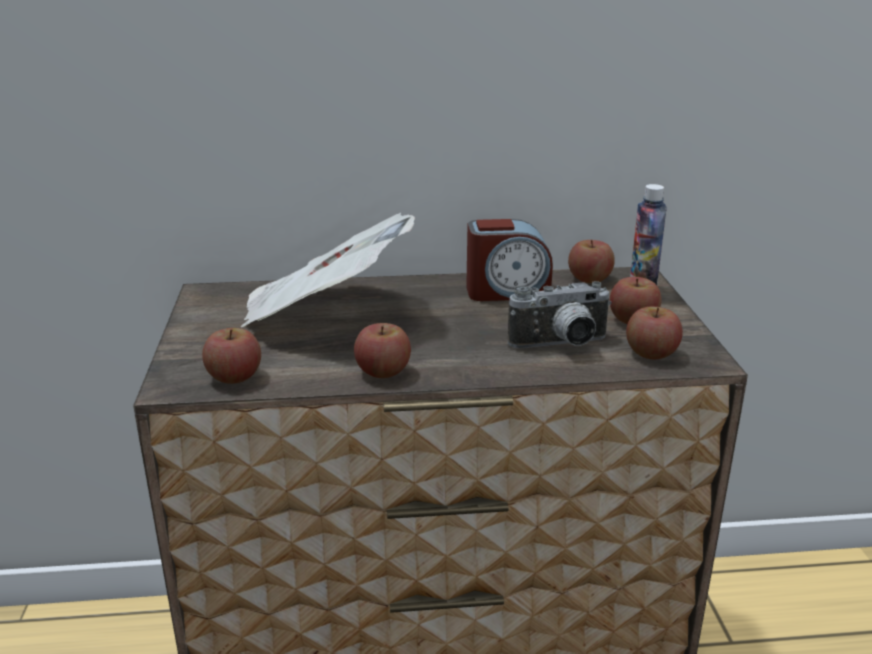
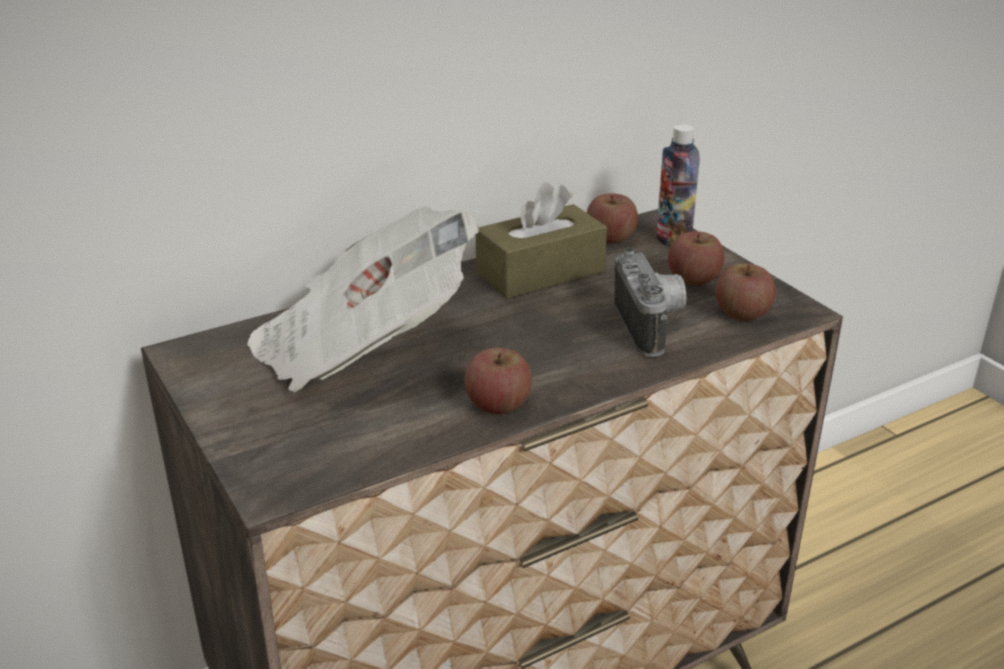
camera: 25 degrees left, 5 degrees up
(234, 376) = (335, 456): apple -> none
(507, 291) = (540, 272): alarm clock -> brown tissue box
(561, 346) = (652, 326): camera -> camera turned 60 degrees counterclockwise

